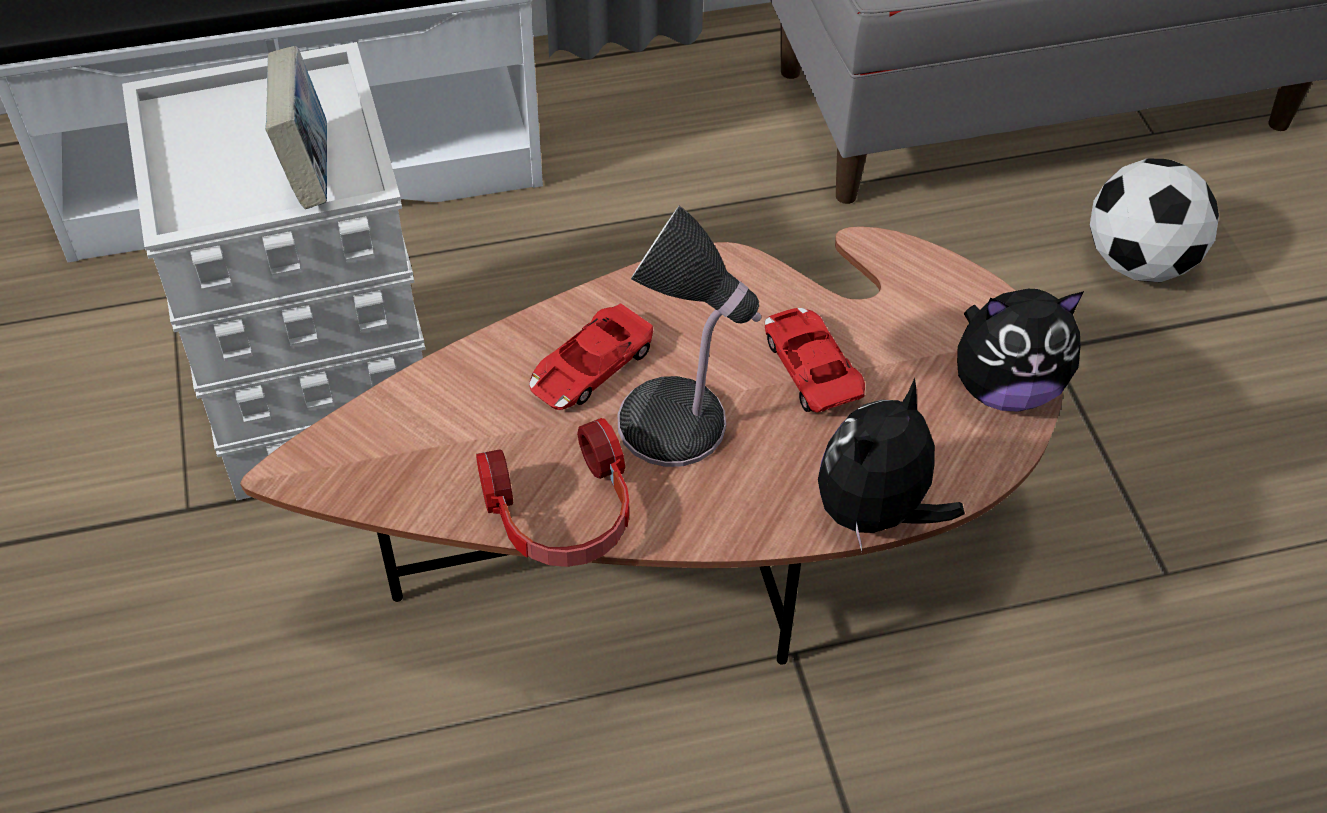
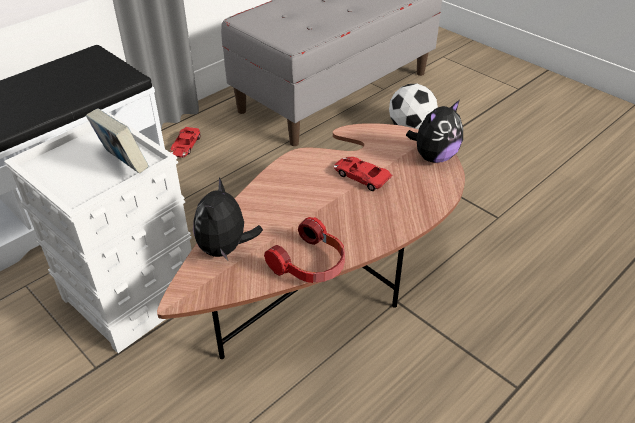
camera: 30 degrees left, 10 degrees down
(590, 368) = (277, 209): red toy car -> red toy car (185, 146)
(678, 426) = (329, 215): table lamp -> none
(876, 514) = (427, 213): plush toy -> plush toy (225, 248)

